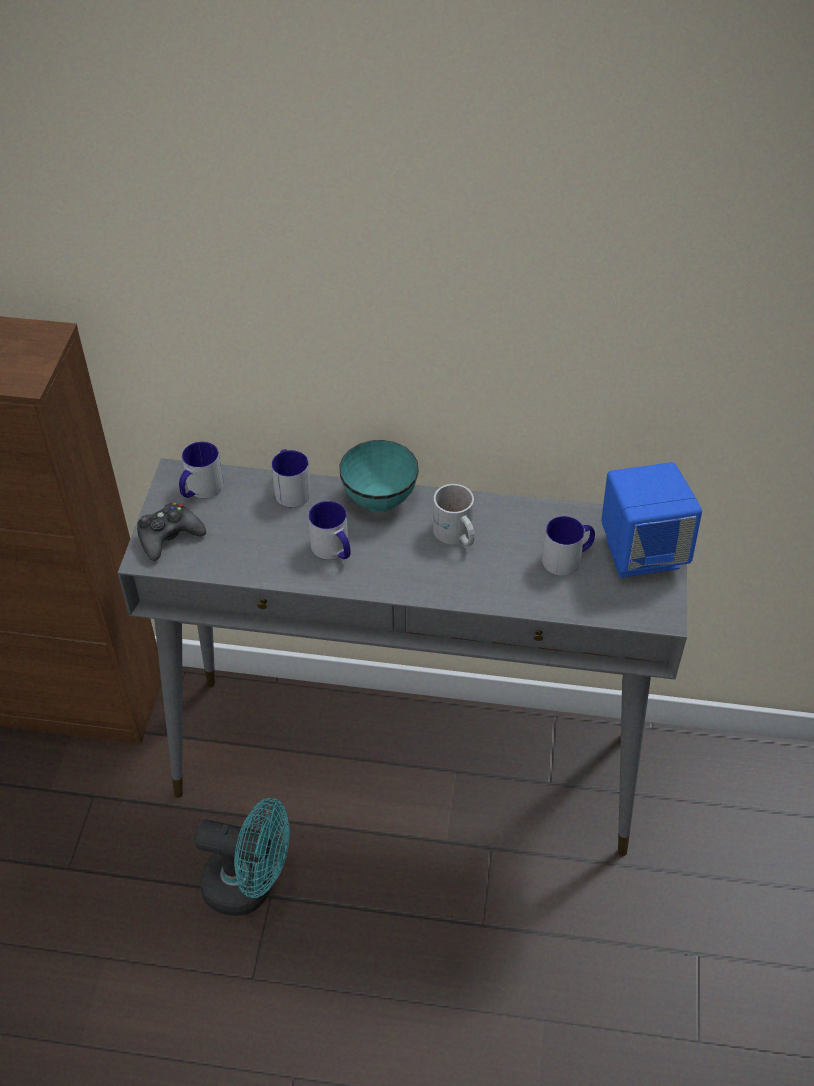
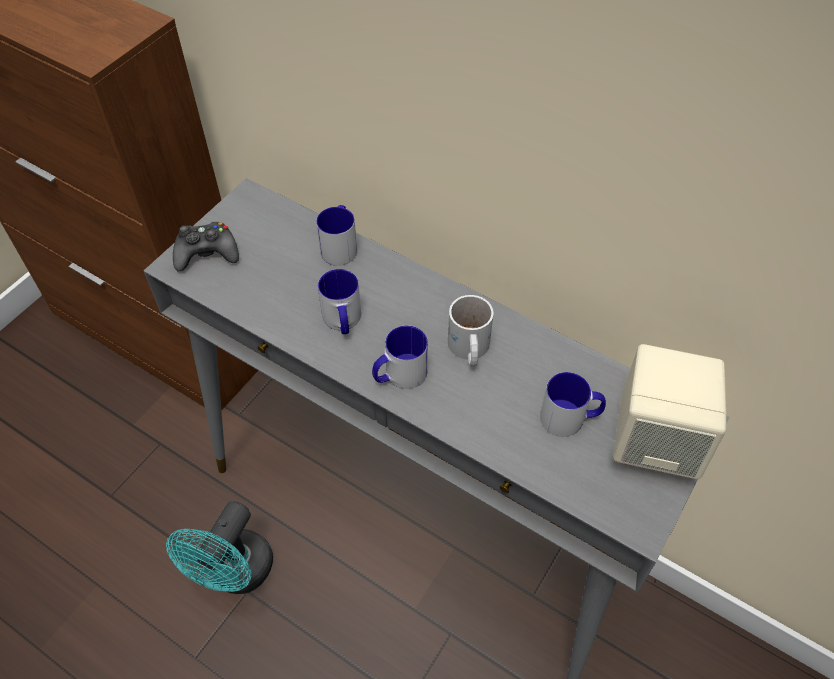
camera: 25 degrees right, 5 degrees up
(200, 490) = (260, 219): mug -> mug (399, 375)
(250, 885) = (235, 574): turquoise fan -> turquoise fan turned 75 degrees clockwise
(379, 498) = (416, 284): turquoise bowl -> none
(641, 552) = (655, 442): blue speaker -> beige speaker

